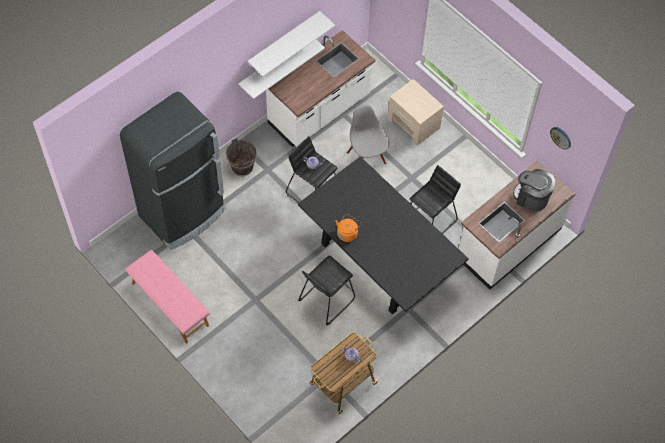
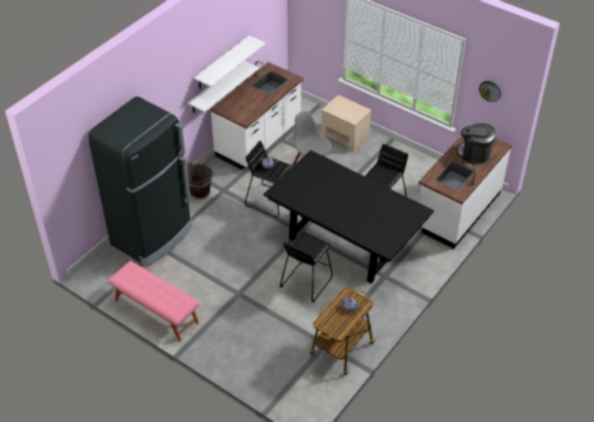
camera: 10 degrees left, 15 degrees down
(348, 233) = (317, 208): orange kettle -> none

